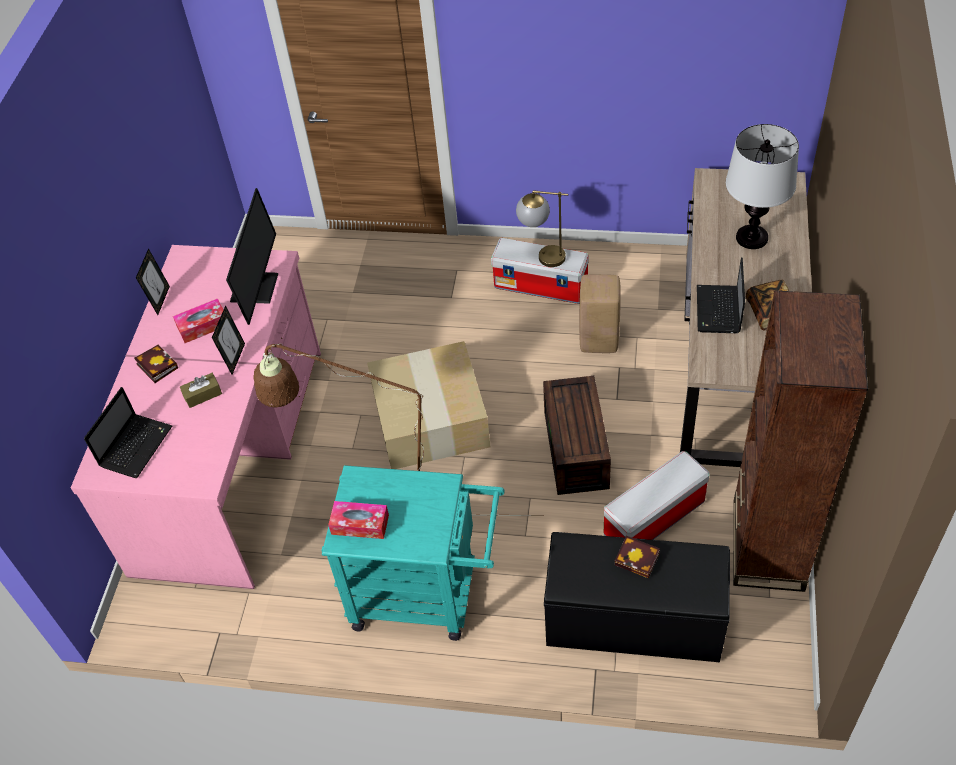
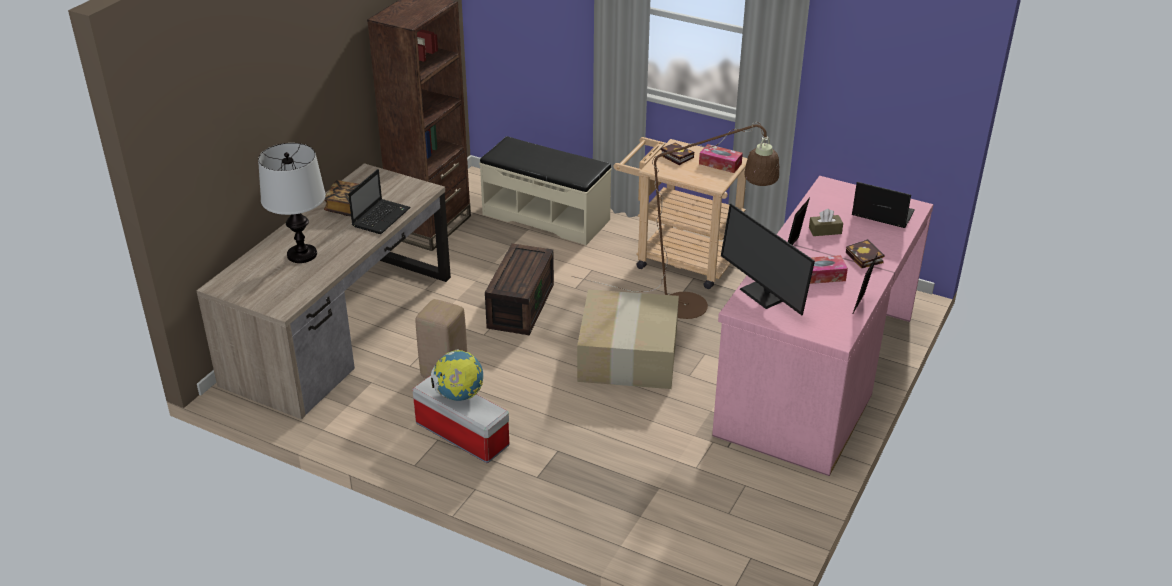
camera: 165 degrees left, 15 degrees down
(136, 445) = (881, 214): laptop -> laptop turned 75 degrees clockwise
(255, 287) = (766, 292): monitor -> monitor turned 60 degrees counterclockwise
(426, 594) = (678, 259): turquoise cart -> beige cart
(542, 257) = (459, 395): table lamp -> globe
(634, 621) = (546, 217): black bench -> beige bench
(639, 559) = (540, 164): book -> book (675, 156)
(653, 519) = (494, 256): storage box -> none

